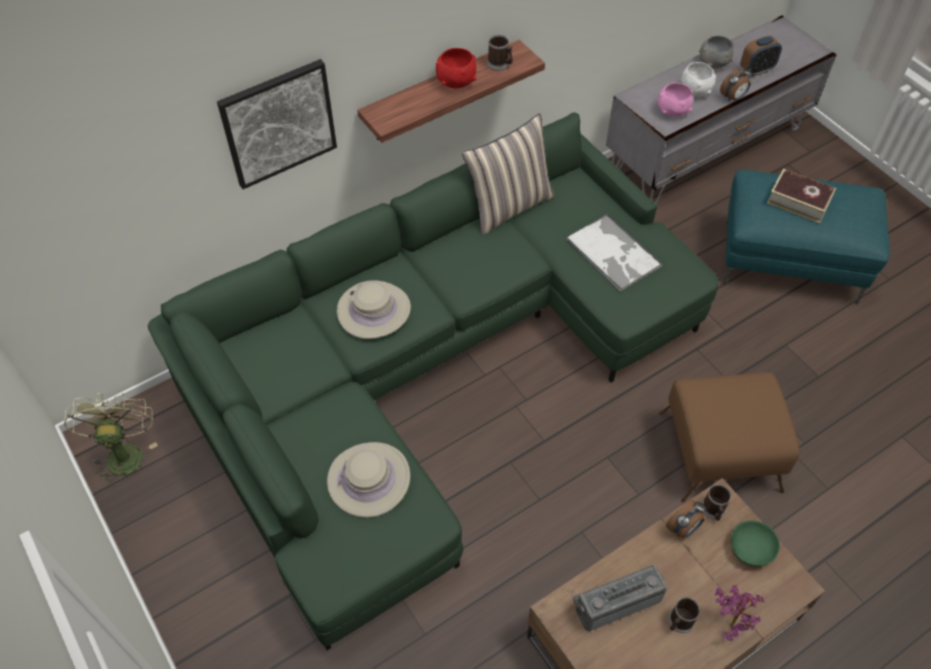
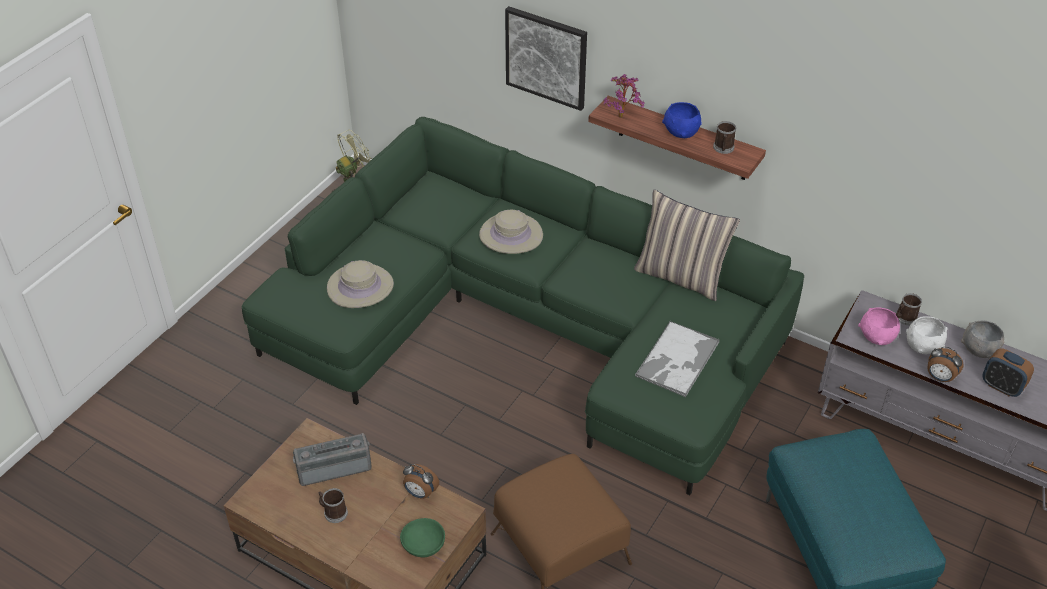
camera: 65 degrees right, 10 degrees down
(455, 81) = (681, 132): red bowl -> blue bowl
(616, 601) = (334, 467): radio -> radio turned 60 degrees counterclockwise
(713, 510) = (449, 510): mug -> mug (904, 318)
(729, 622) = (347, 545): potted plant -> potted plant (622, 116)
(798, 201) = (850, 478): book -> none

